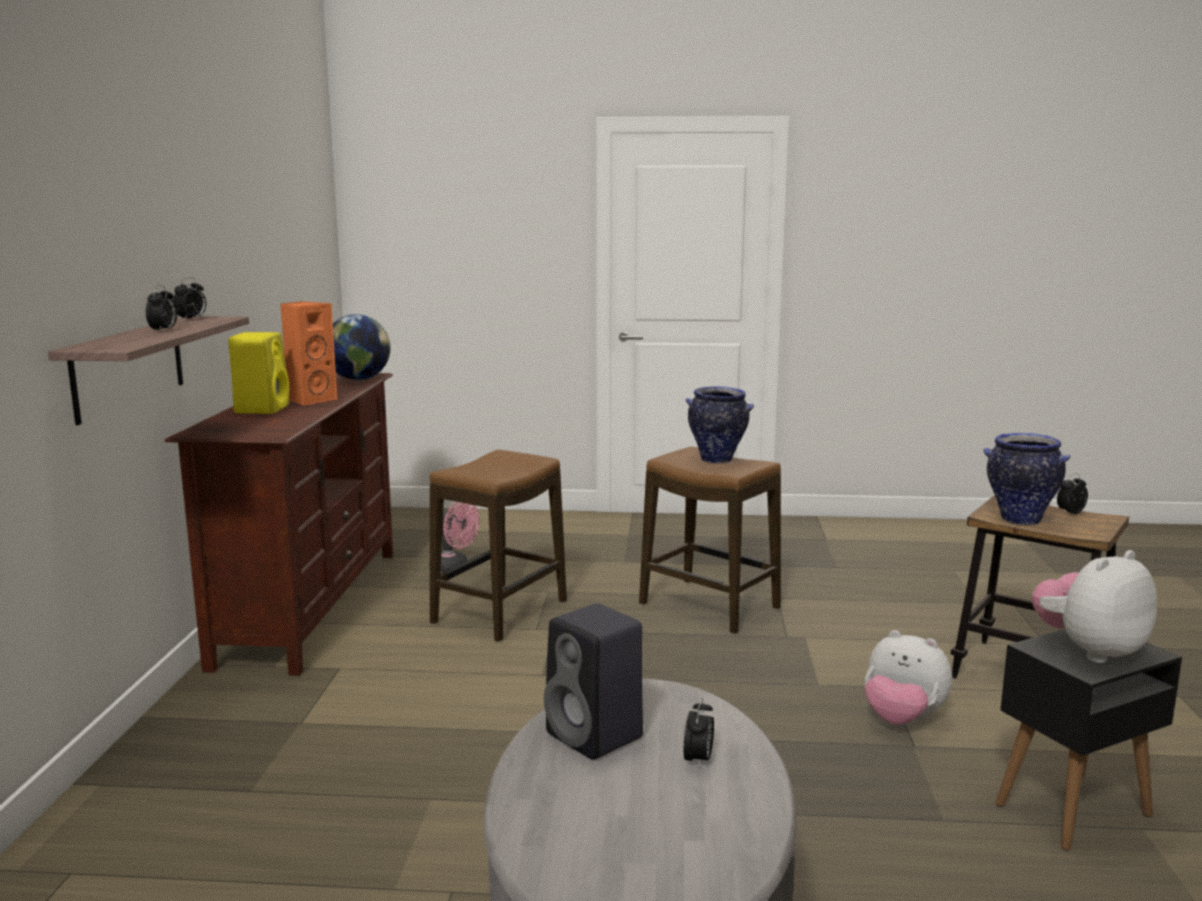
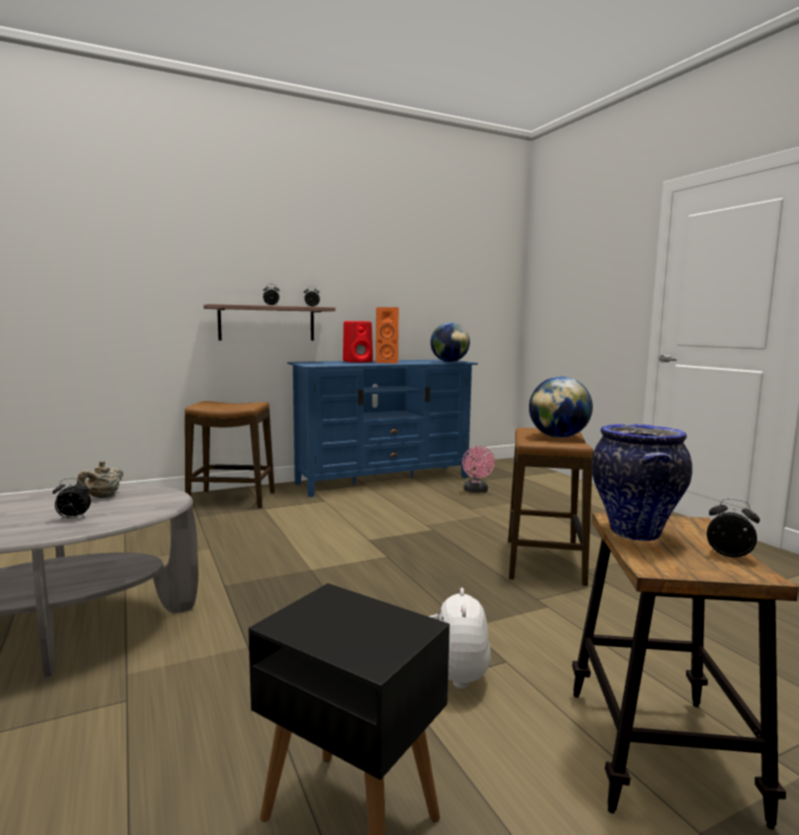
camera: 60 degrees right, 5 degrees down
(262, 409) = (358, 361): yellow speaker -> red speaker
(309, 605) = (383, 480): brown tv stand -> blue tv stand
(500, 612) = (435, 513): stool -> stool (232, 499)
(597, 736) = (103, 497): black speaker -> beige teapot
(717, 459) = (558, 437): vase -> globe
(1089, 651) = (344, 622): plush toy -> none

